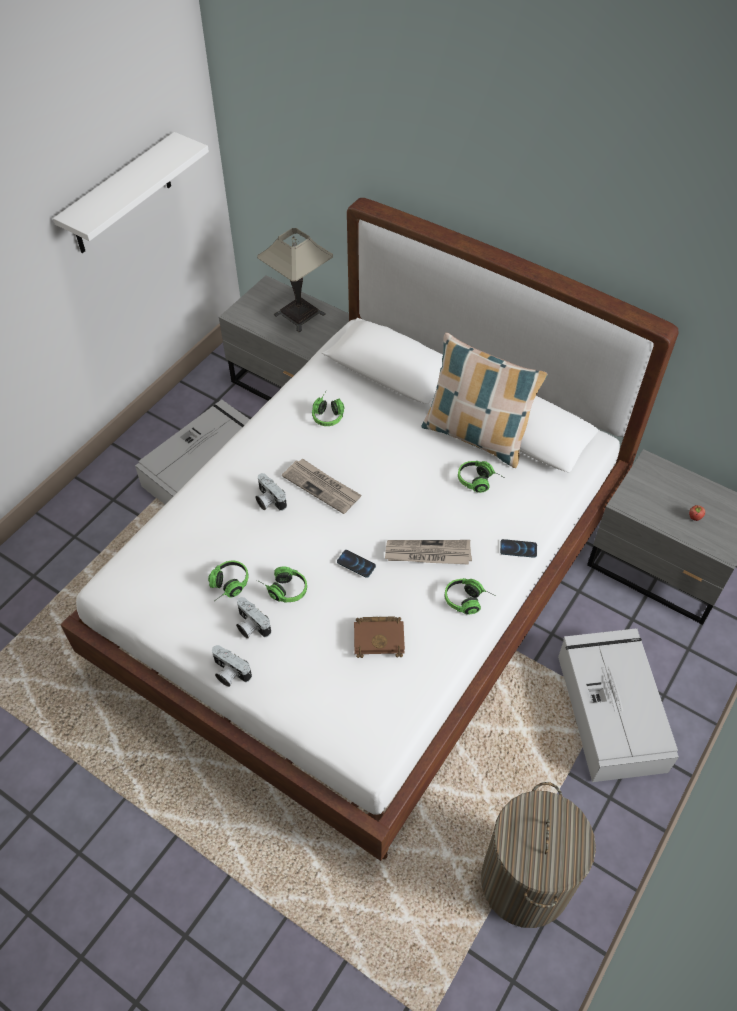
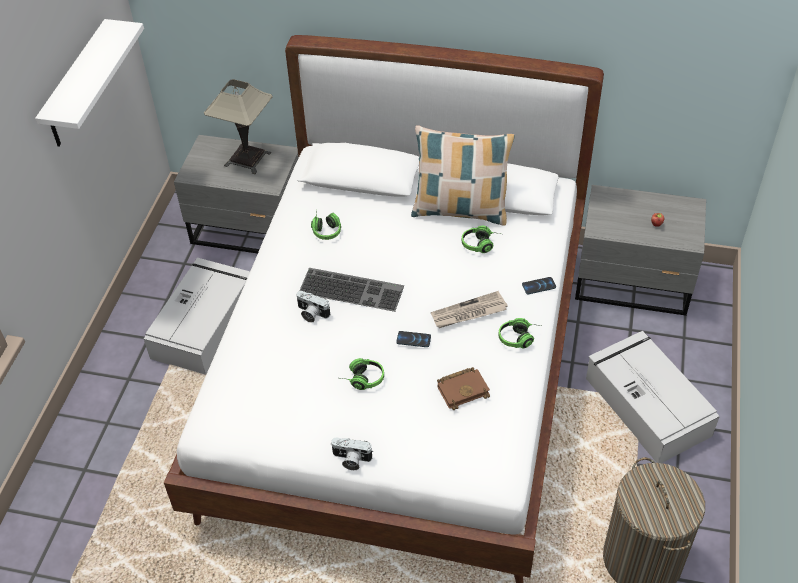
camera: 20 degrees left, 5 degrees down
(227, 586) = (313, 392): headphones -> none
(250, 626) = (349, 417): camera -> none
(322, 487) = (353, 288): newspaper -> keyboard

